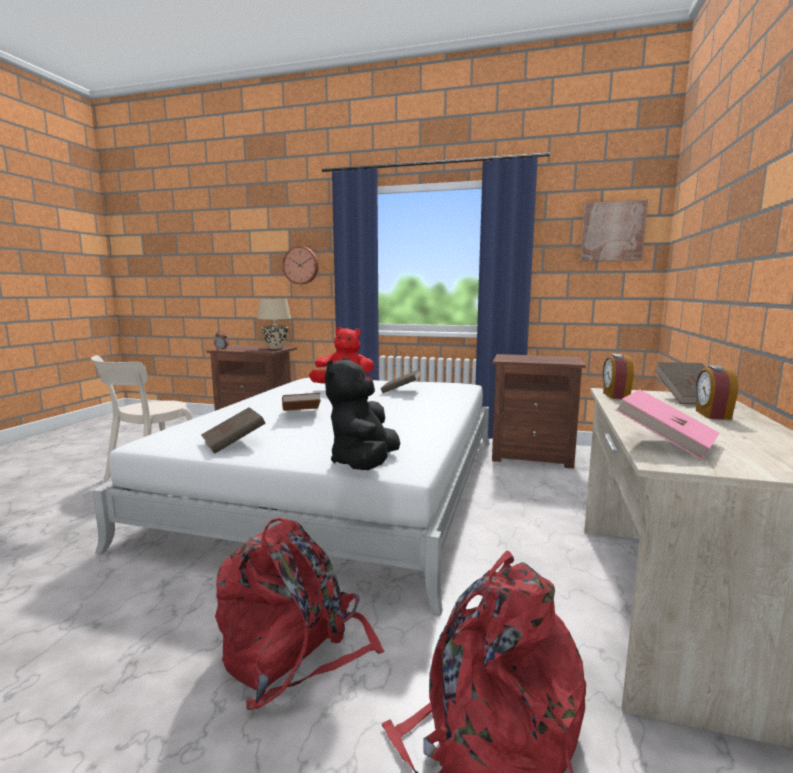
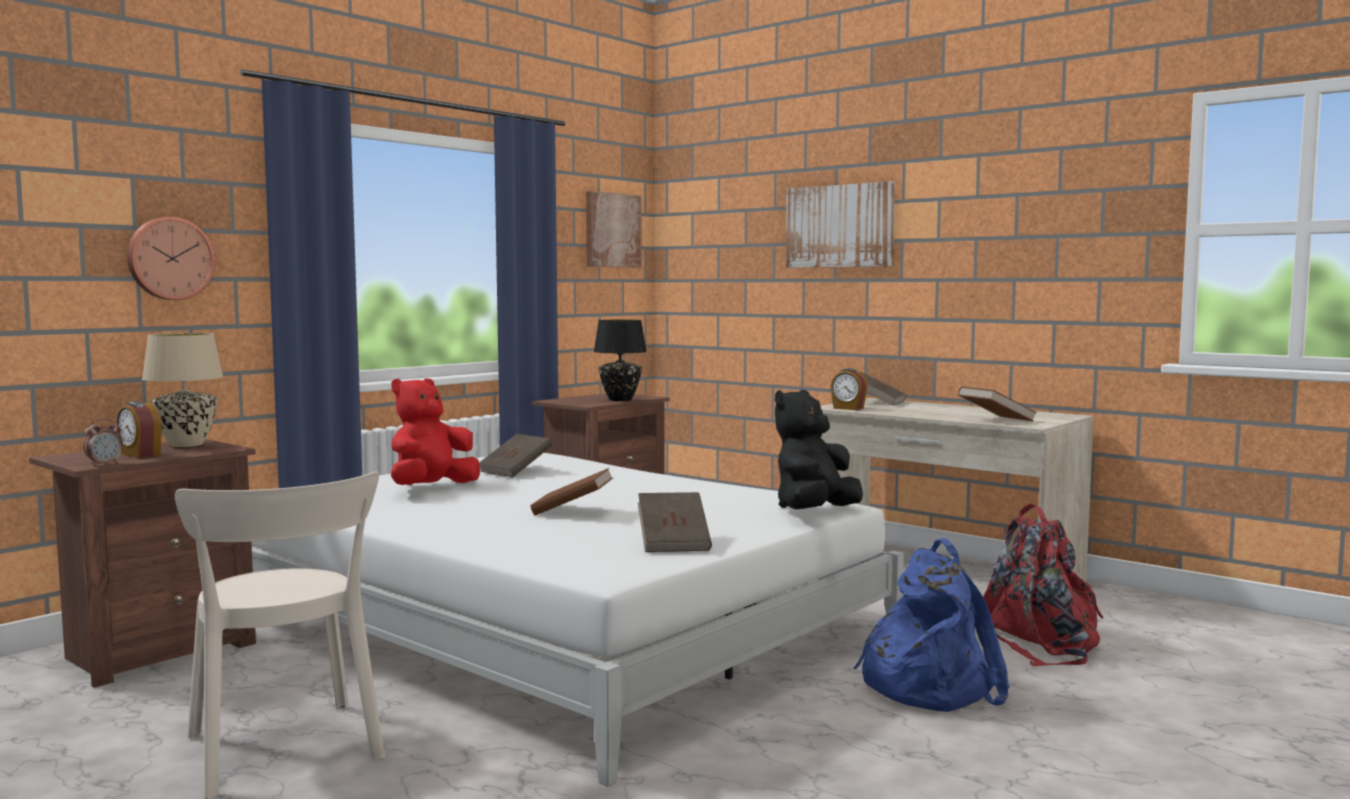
camera: 65 degrees left, 5 degrees down
(295, 651) = (928, 686): red backpack -> blue backpack
(364, 464) = (814, 512): black plush toy -> black plush toy turned 90 degrees clockwise
(541, 361) = (620, 400): none -> black table lamp
(665, 443) = (995, 420): pink book -> brown book
(711, 415) = (930, 407): alarm clock -> alarm clock (140, 454)
(743, 198) = (840, 226): none -> picture

